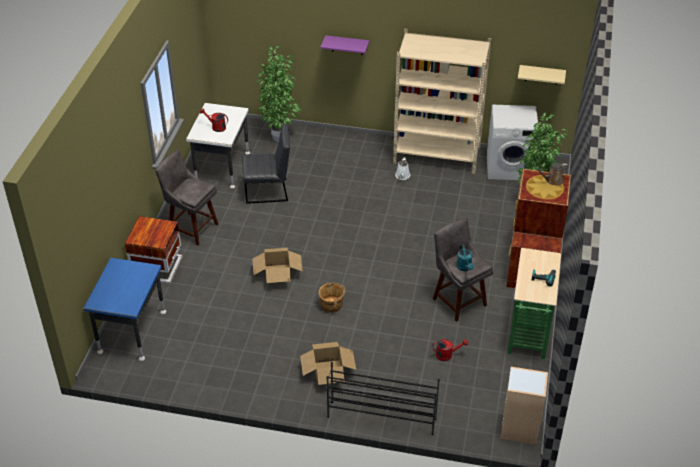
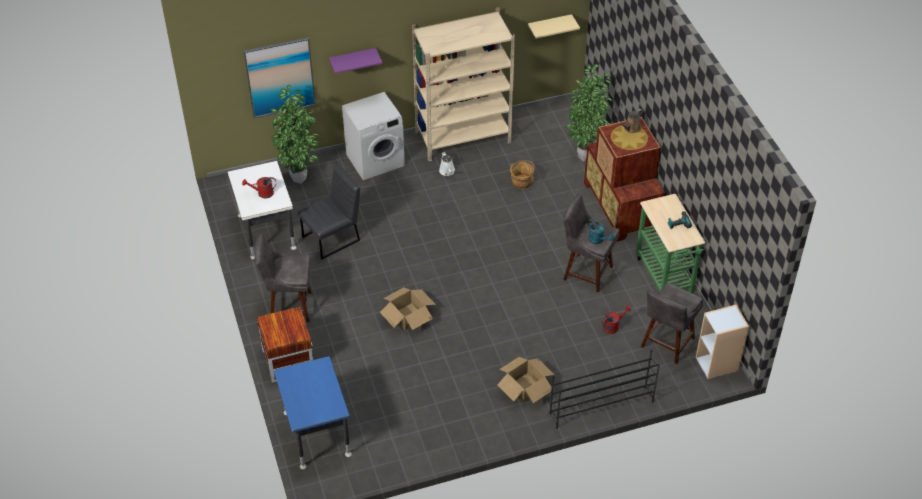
camera: 30 degrees left, 5 degrees up
(280, 40) = (280, 77): none -> picture
(332, 305) = (481, 324): brown bucket -> brown bucket (522, 182)
(484, 391) = (666, 344): none -> grey stool
(509, 167) = (536, 124): white washing machine -> white washing machine (375, 160)

